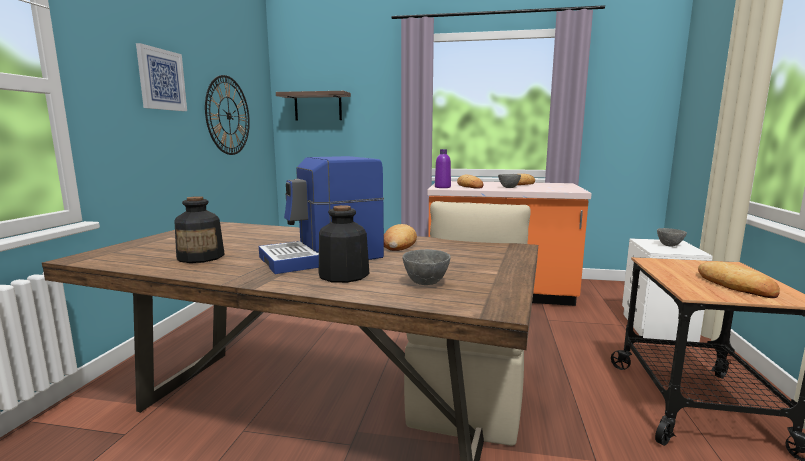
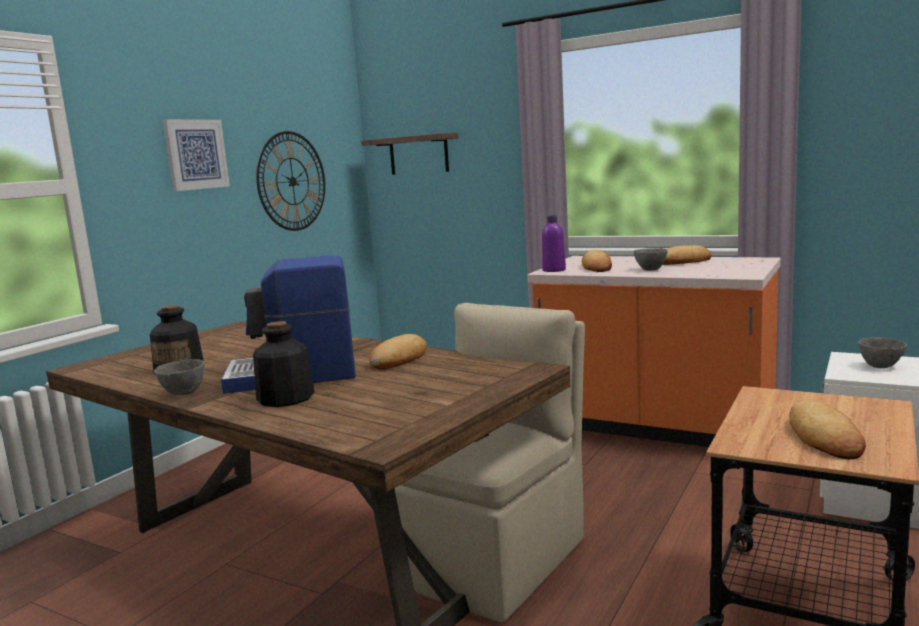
camera: 20 degrees right, 0 degrees up
(427, 283) = (354, 412): grey bowl -> grey bowl (184, 393)

